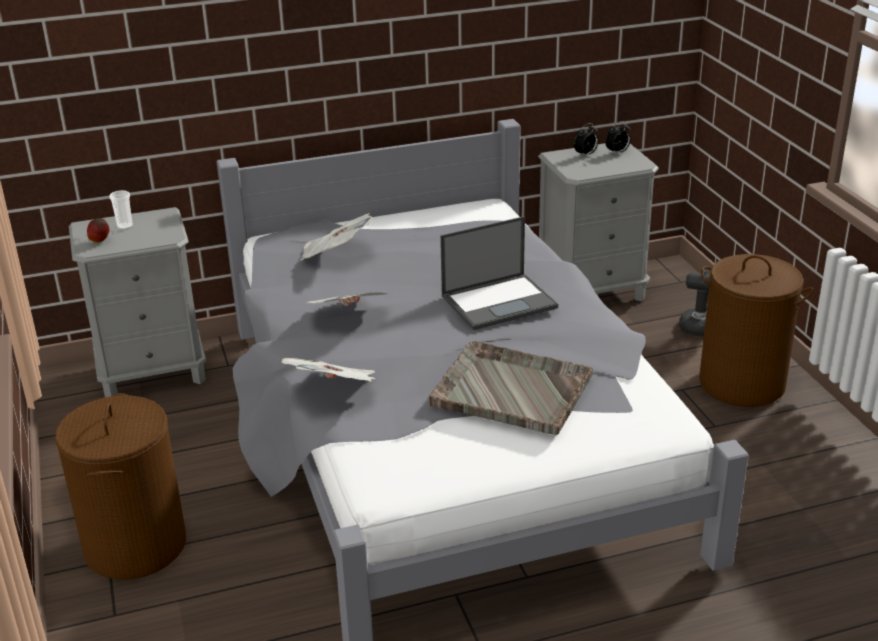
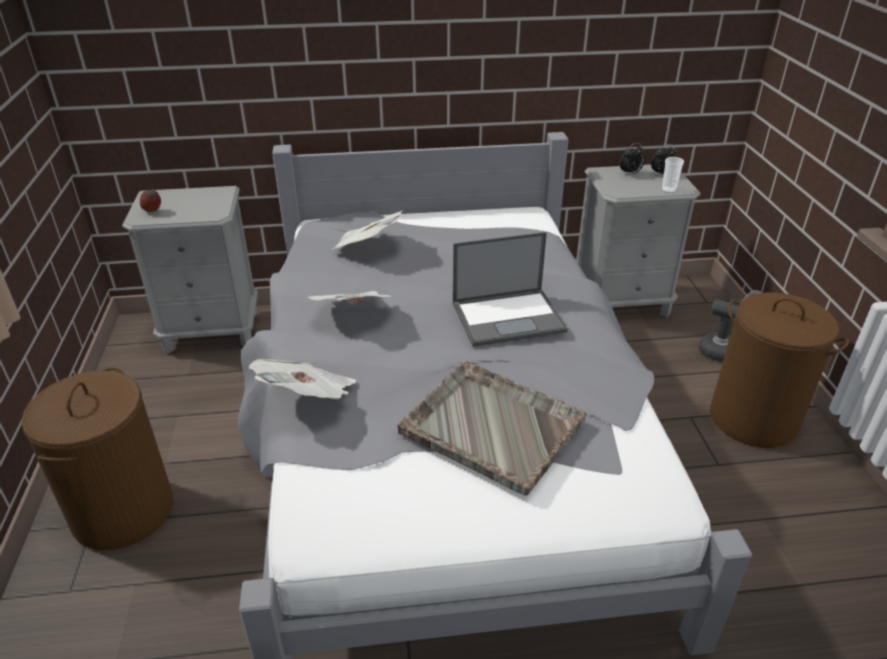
camera: 10 degrees right, 5 degrees up
(125, 226) = (182, 199): cup -> cup (668, 190)

